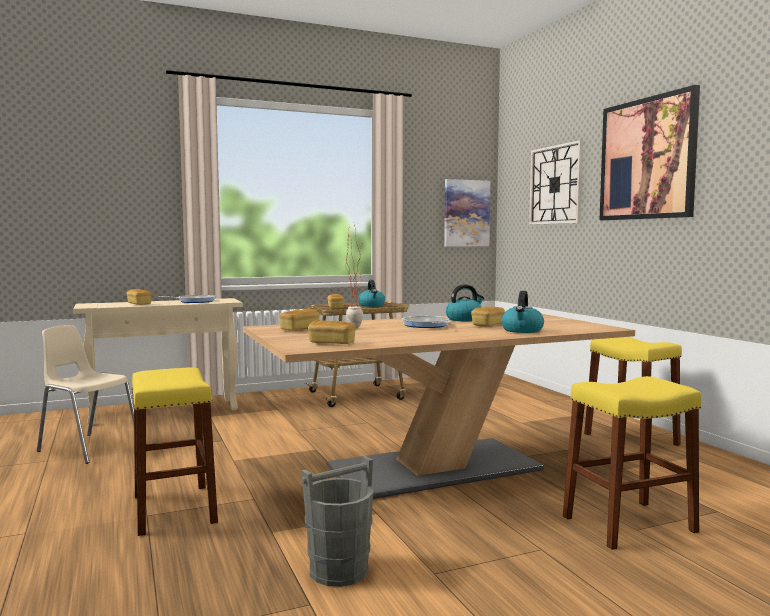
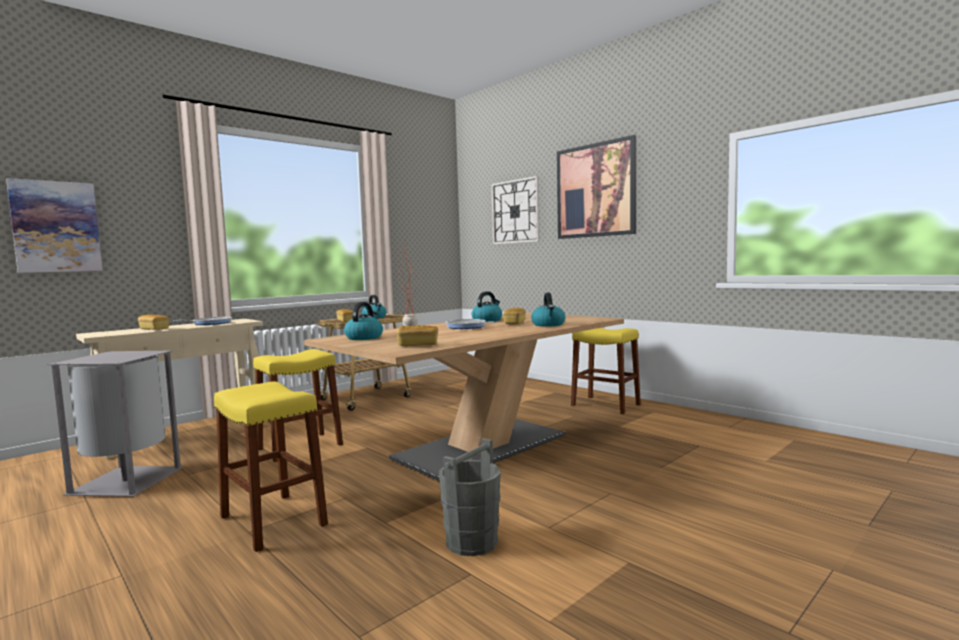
camera: 20 degrees left, 0 degrees up
(88, 448) = (126, 480): beige chair -> grey trash can
(299, 329) = (364, 338): bread -> kettle
(466, 213) = (437, 236): picture -> picture (56, 227)
(628, 524) = (653, 464): yellow stool -> yellow stool (300, 447)

